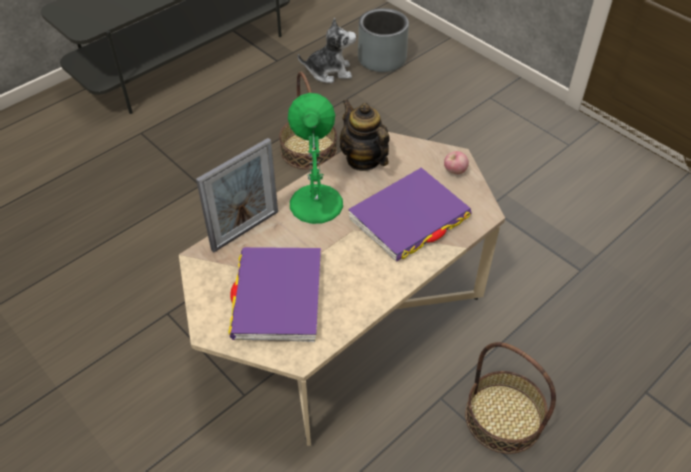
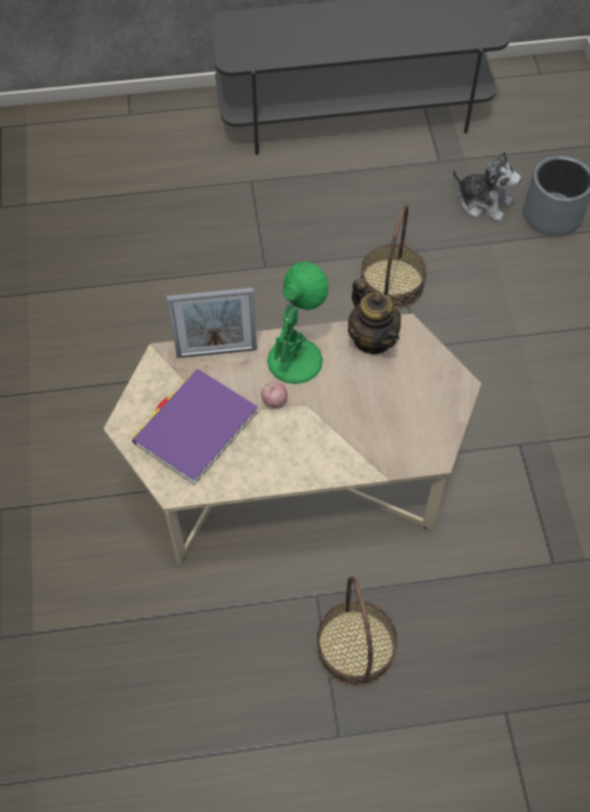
camera: 35 degrees right, 10 degrees up
(363, 159) = (372, 339): teapot -> teapot turned 150 degrees clockwise
(409, 218) = (363, 421): purple book -> none
(454, 171) = (446, 399): apple -> apple (274, 401)

